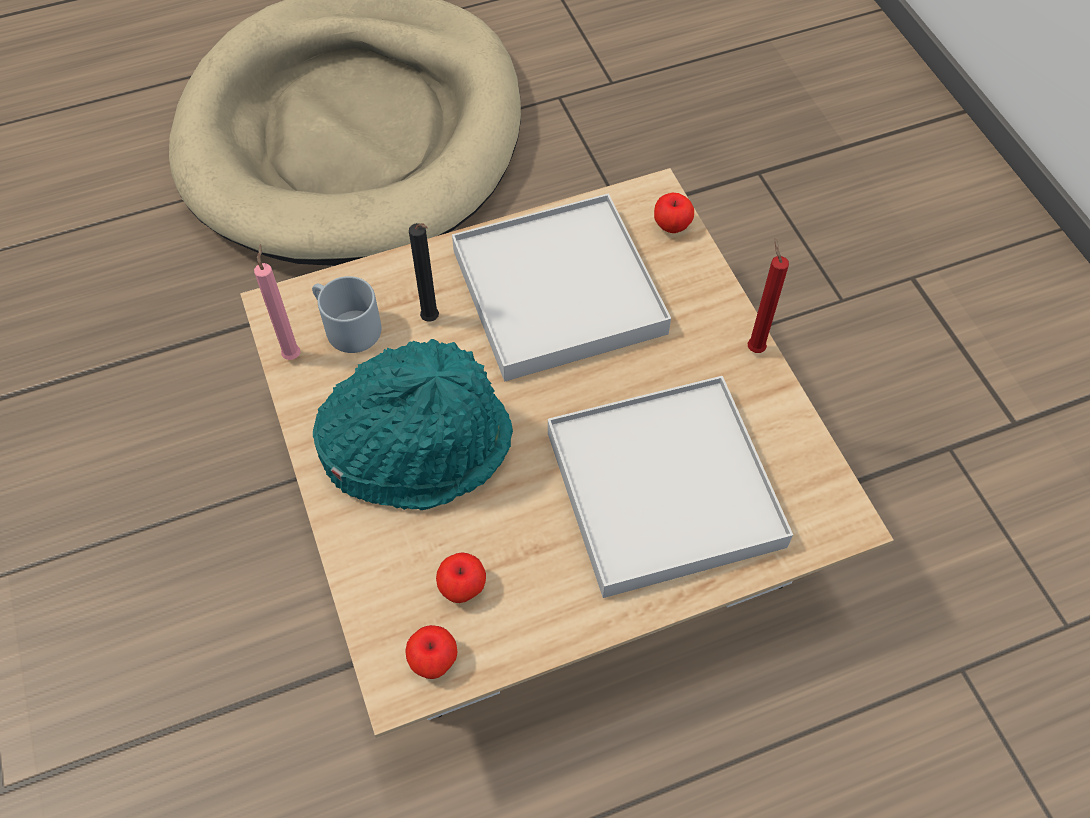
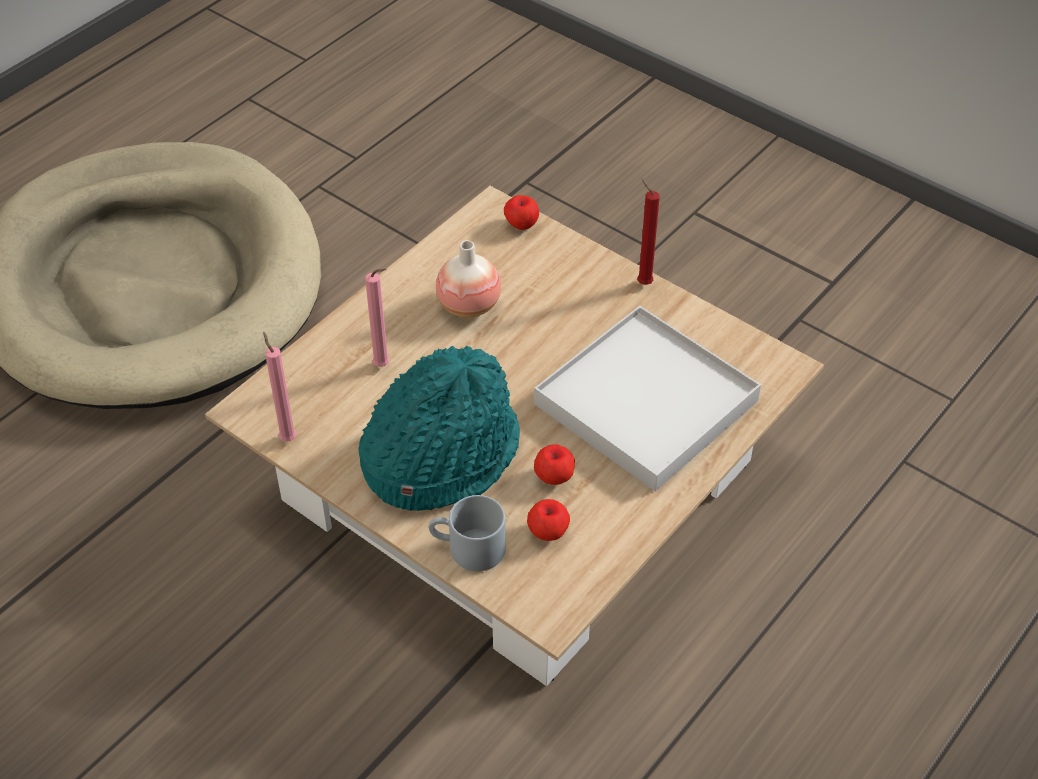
camera: 30 degrees left, 10 degrees down
(345, 326) = (316, 399): grey mug -> grey mug (467, 549)
(432, 320) = (384, 366): black candle -> pink candle
(433, 660) = (563, 589): apple -> apple (554, 477)
(558, 292) = (469, 306): white tray -> vase

